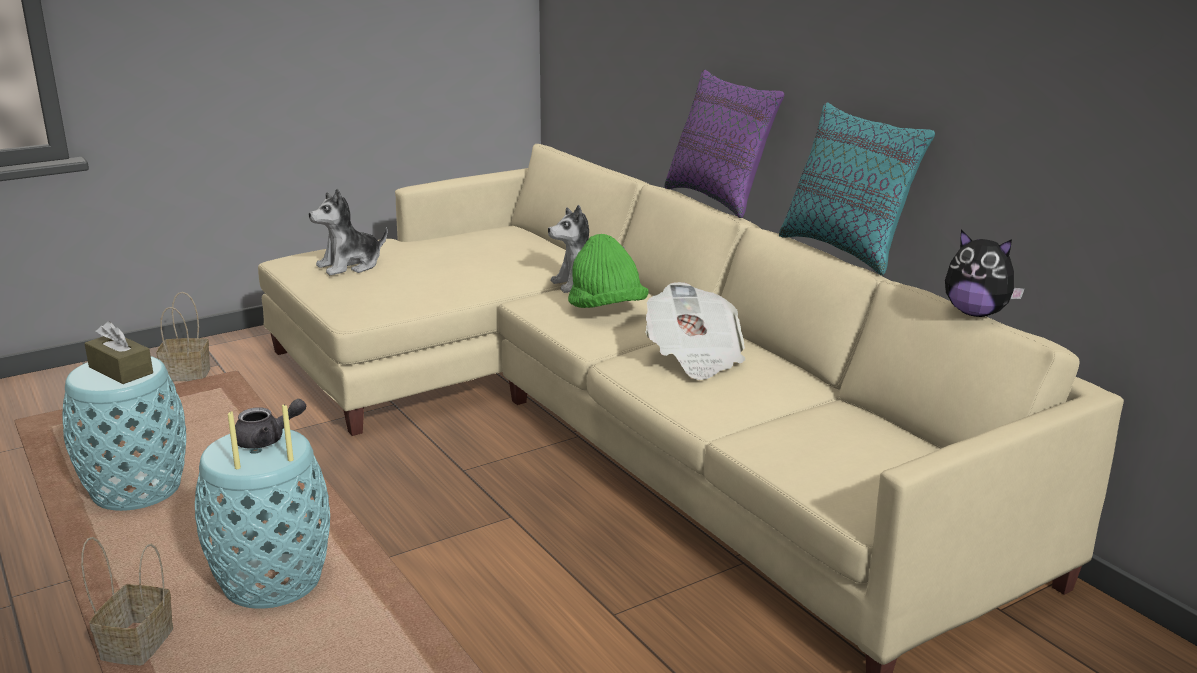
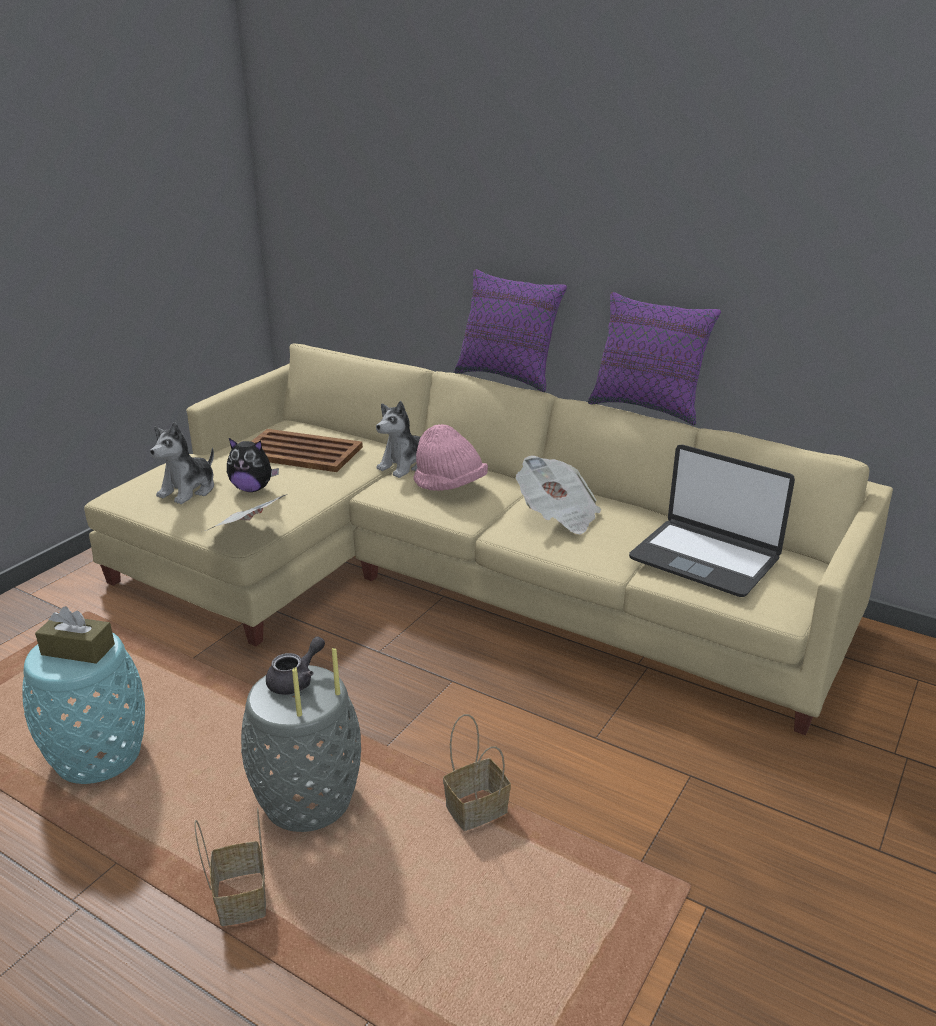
camera: 25 degrees left, 5 degrees up
(188, 373) = (39, 626): basket -> basket (477, 808)
(272, 581) = (308, 800): turquoise stool -> grey stool
(361, 311) = (247, 533): none -> newspaper
(488, 252) = (301, 452): none -> brown tray
(606, 309) = (449, 487): green hat -> pink hat
(823, 435) = (705, 558): none -> laptop
(844, 251) = (646, 409): turquoise pillow -> purple pillow
(976, 313) = (787, 445): plush toy -> plush toy (252, 489)

